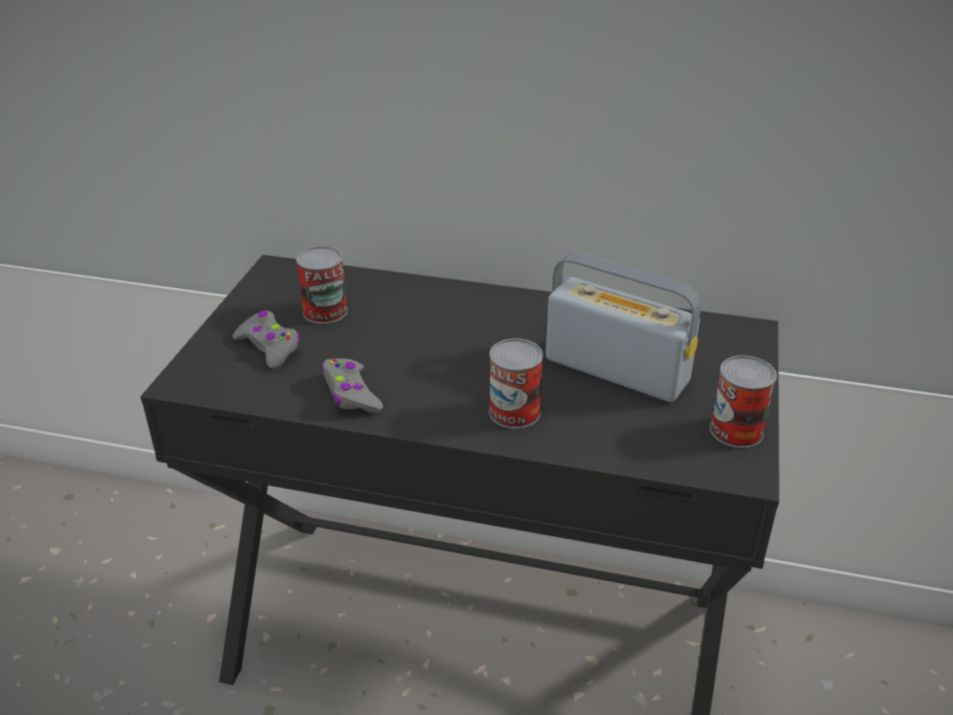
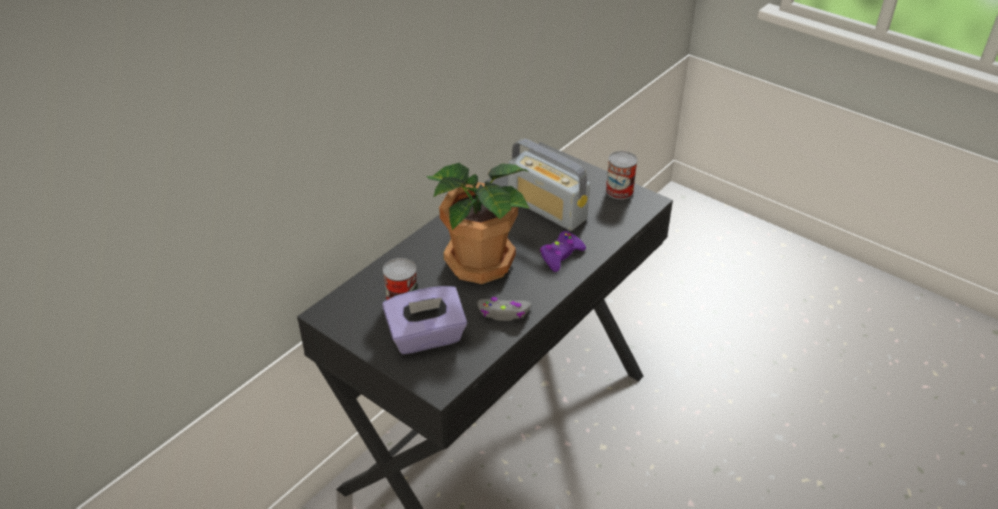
camera: 65 degrees left, 5 degrees up
(269, 347) = (426, 337): grey game controller -> purple tissue box
(446, 344) = (479, 261): none -> potted plant
(514, 412) = (561, 255): can -> purple game controller
(616, 370) = (547, 209): radio -> radio turned 105 degrees counterclockwise

